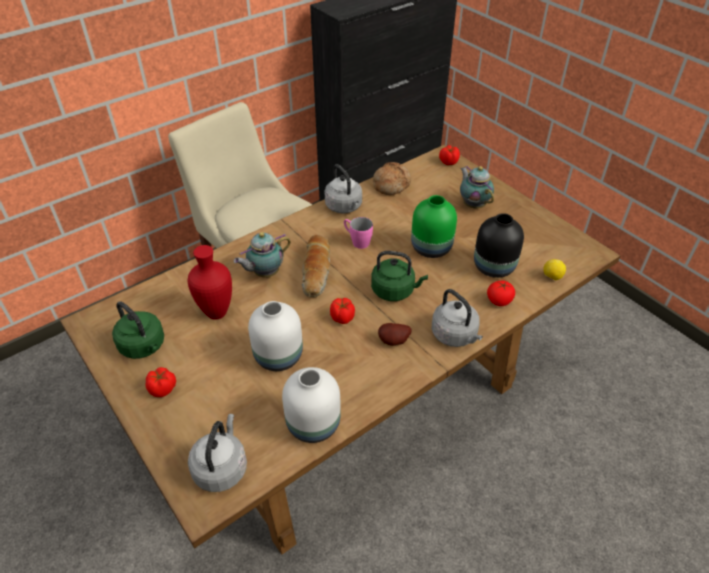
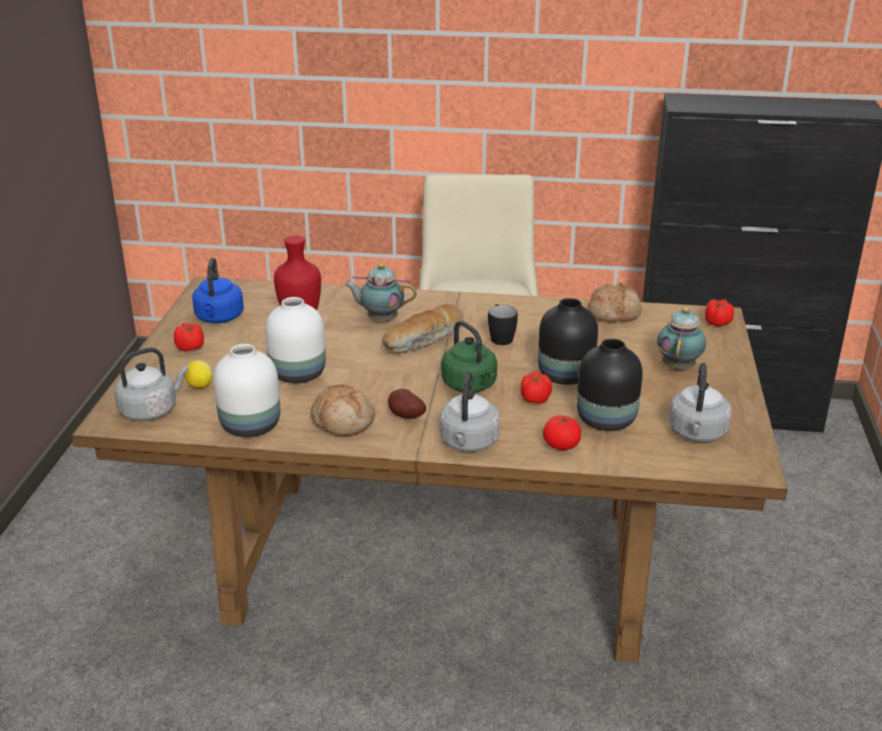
camera: 45 degrees right, 15 degrees down
(144, 347) = (219, 318): green kettle -> blue kettle
(342, 318) = (390, 379): tomato -> tomato (534, 399)
(344, 207) = (534, 309): grey kettle -> grey kettle (697, 434)
(357, 241) = (500, 337): pink mug -> black mug
(365, 373) = (343, 421): none -> bread
(432, 248) = (566, 376): green vase -> black vase
(552, 277) = (658, 460): lemon -> lemon (199, 386)

